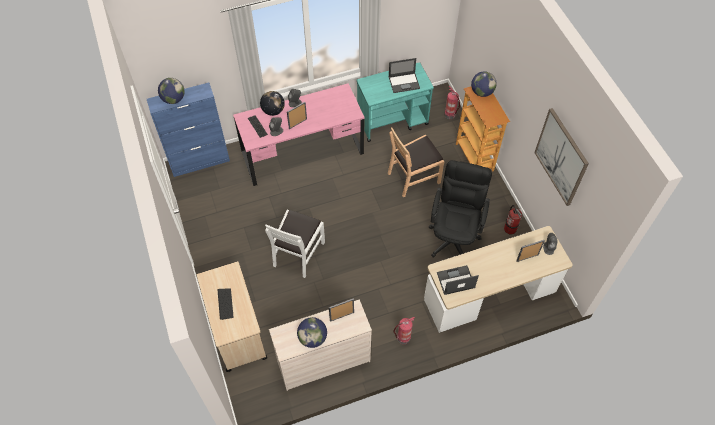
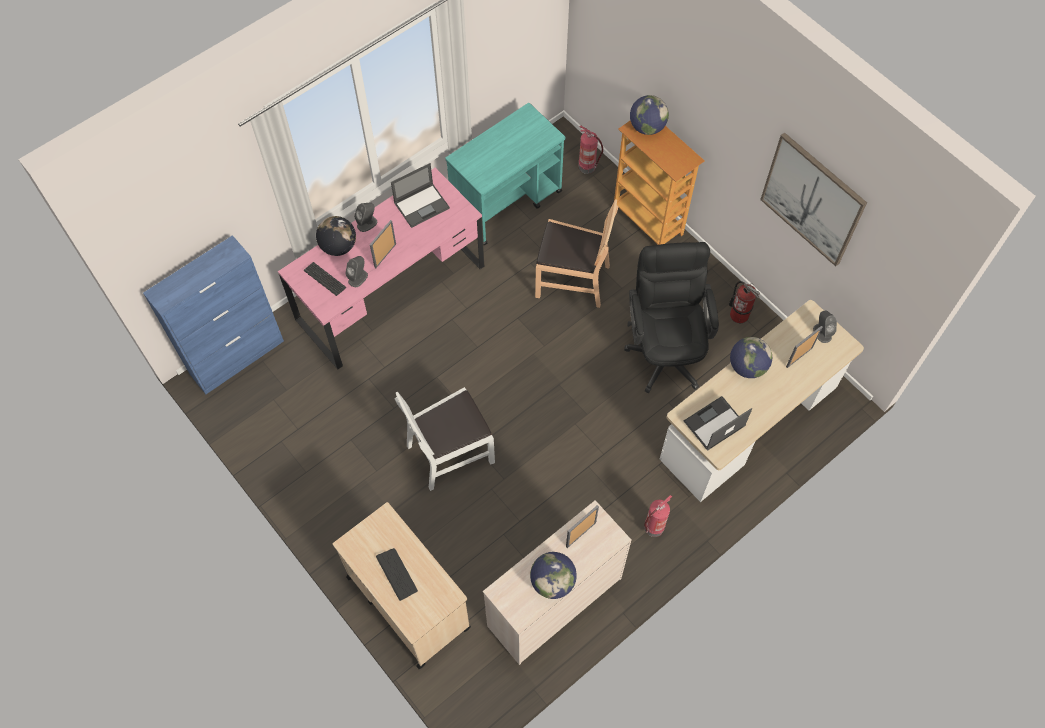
camera: 20 degrees left, 5 degrees up
(173, 99) = (188, 280): globe -> globe (747, 367)
(298, 253) = (450, 452): white chair -> white chair turned 60 degrees clockwise
(404, 82) = (519, 142): laptop -> laptop (422, 205)
(413, 177) = (572, 280): brown chair -> brown chair turned 120 degrees counterclockwise

